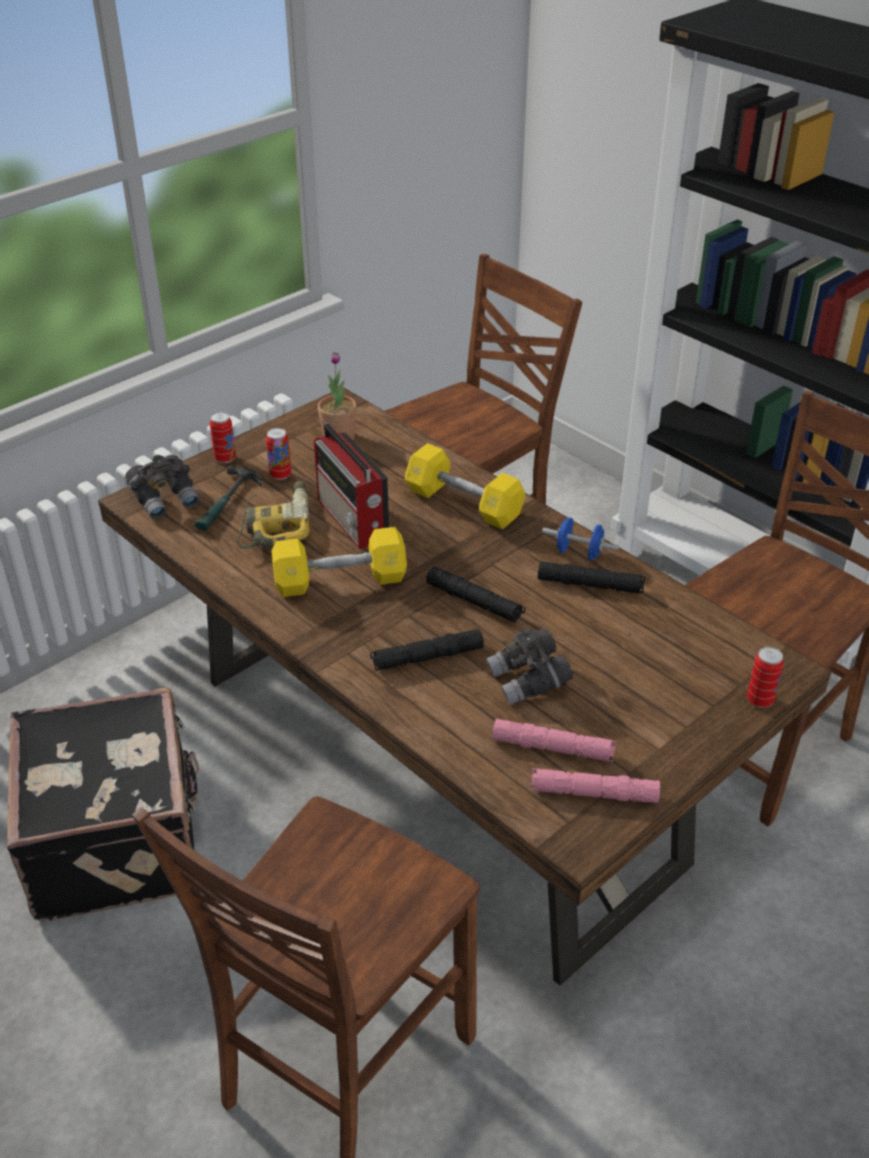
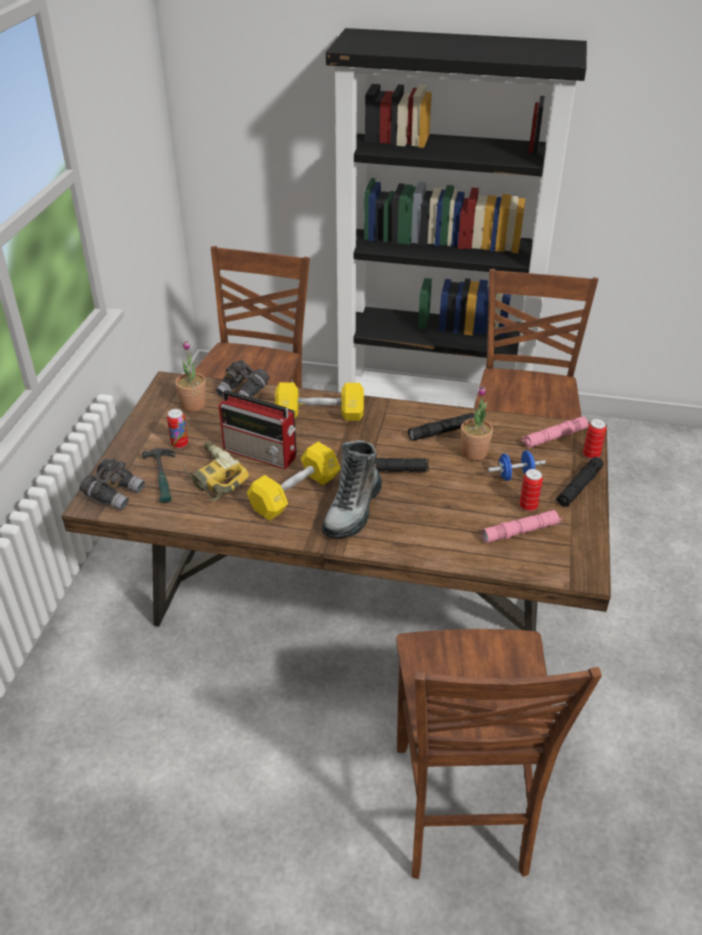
camera: 35 degrees left, 0 degrees up
(118, 840) = (186, 762): black suitcase -> none
(225, 458) = (127, 449): can -> can (528, 506)
(382, 628) = (353, 510): none -> boot
(427, 657) = (398, 515): black flashlight -> black flashlight (578, 487)
(529, 681) = (468, 501): grey binoculars -> grey binoculars (243, 392)
(579, 553) = (417, 416): blue dumbbell -> blue dumbbell (515, 476)
(593, 793) = (566, 545): pink flashlight -> pink flashlight (554, 437)
(601, 627) = (474, 452): none -> potted plant

